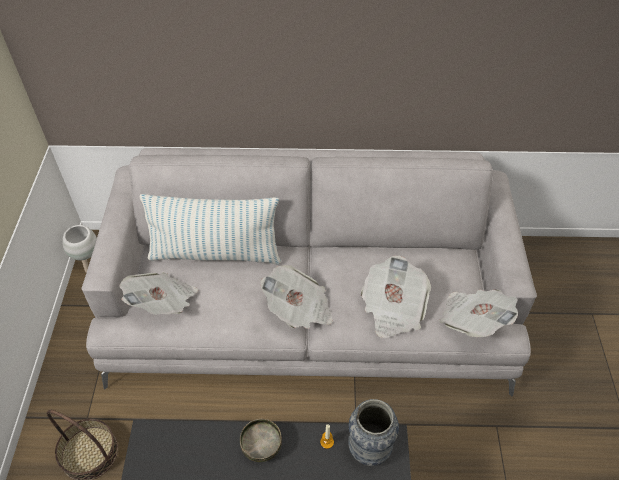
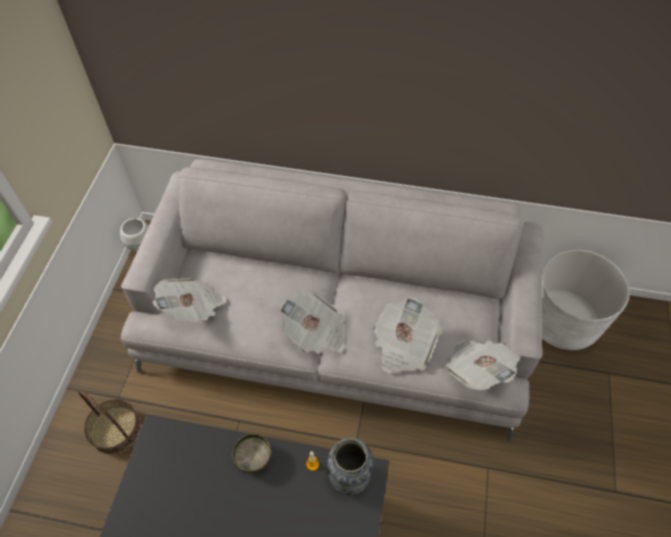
camera: 10 degrees right, 5 degrees up
(215, 253) = (249, 267): pillow -> none
(535, 271) = (562, 321): none -> white planter

